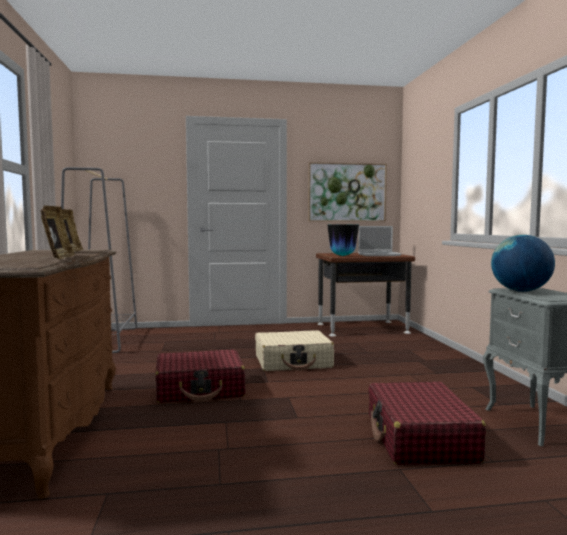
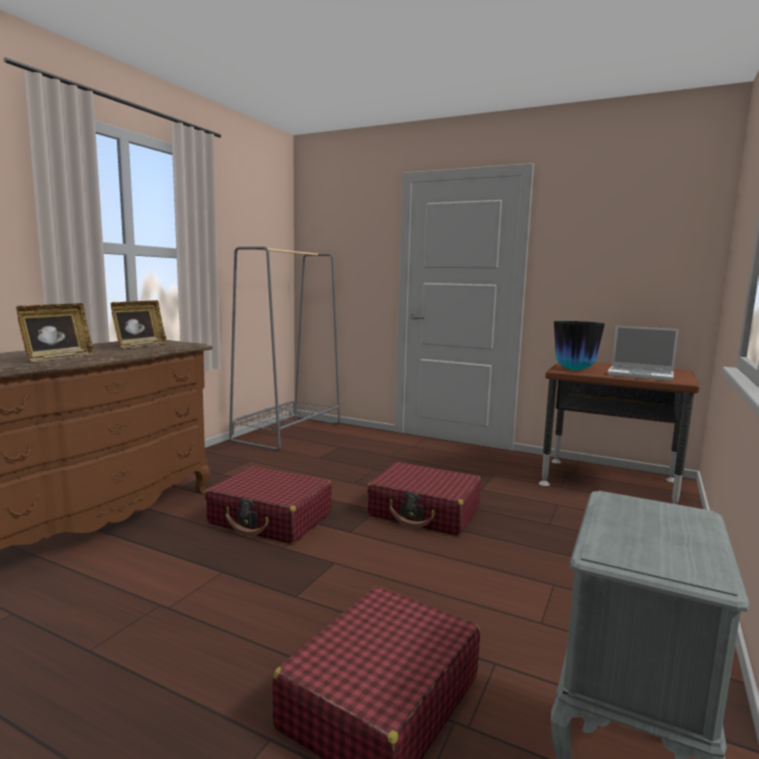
camera: 35 degrees right, 5 degrees up
(293, 362) = (424, 512): beige suitcase -> red suitcase
(347, 192) = (622, 270): picture -> none
(520, 291) = (623, 513): globe -> none

